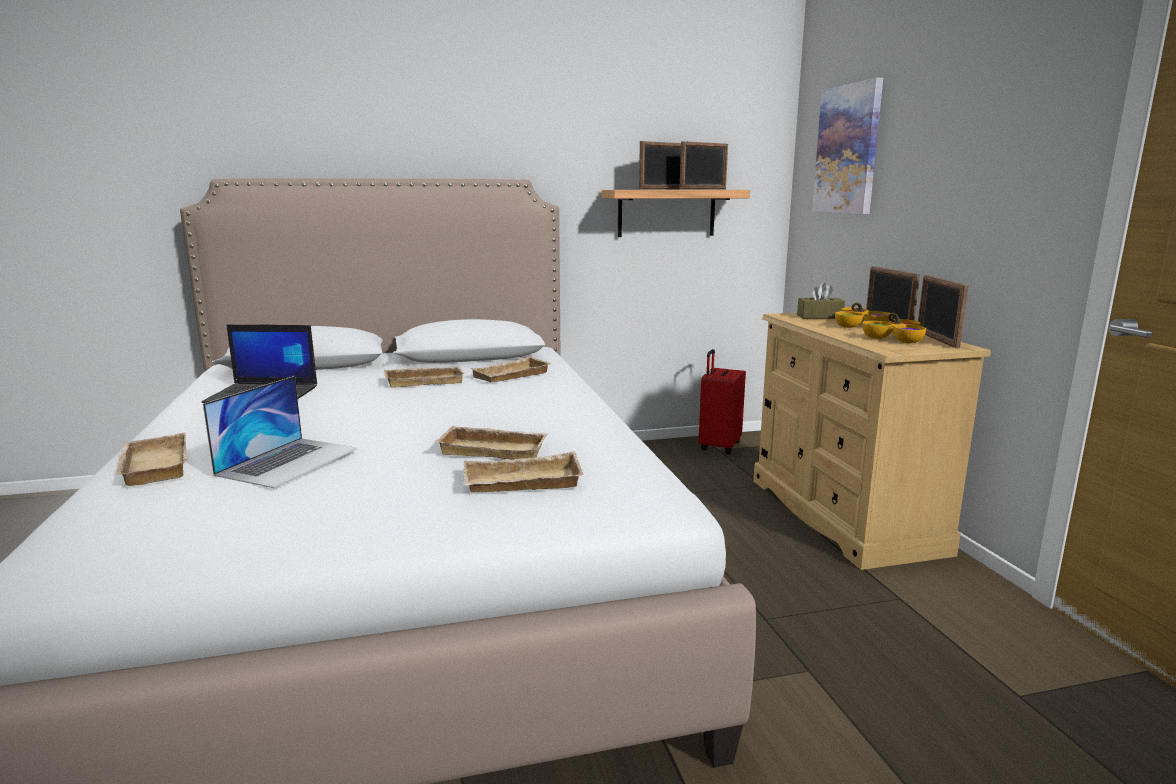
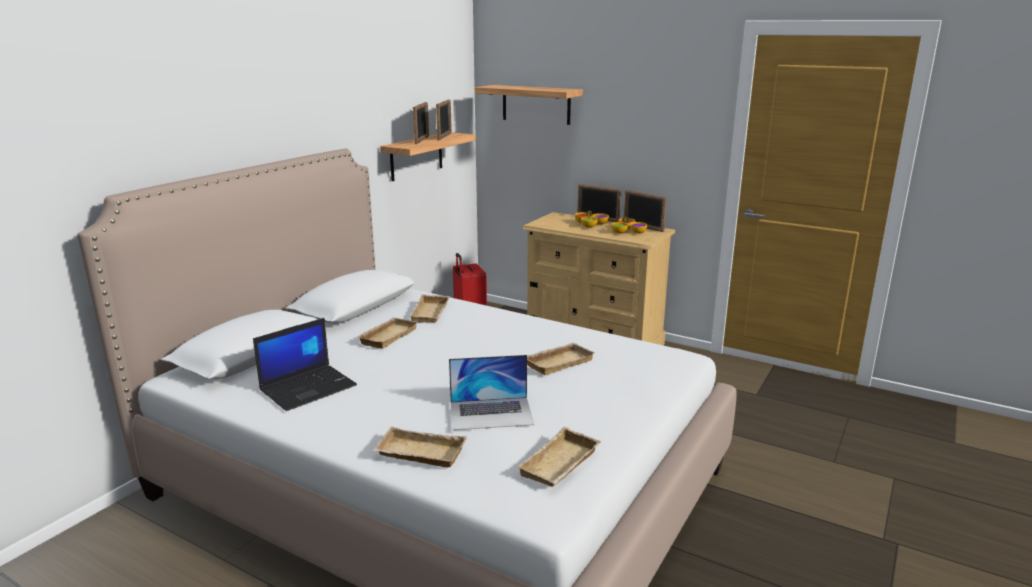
camera: 45 degrees left, 5 degrees up
(288, 461) = (491, 413): laptop -> laptop turned 105 degrees clockwise
(521, 483) = (617, 373): beige tray -> beige tray (561, 465)
(819, 317) = (556, 221): brown tissue box -> none
(848, 150) = (536, 104): picture -> shelf

